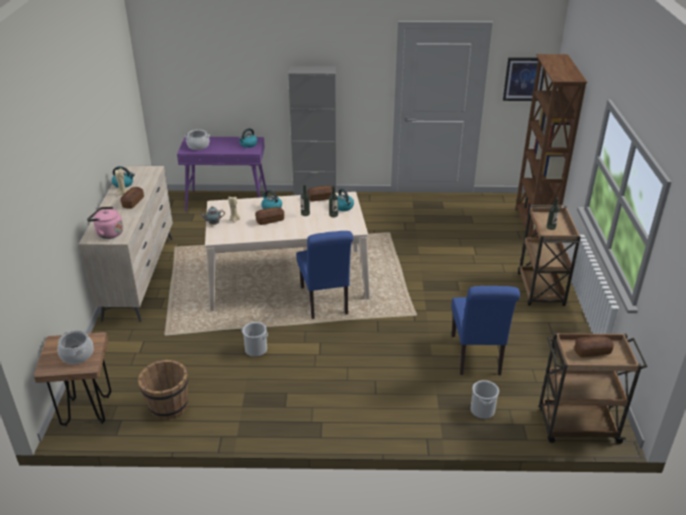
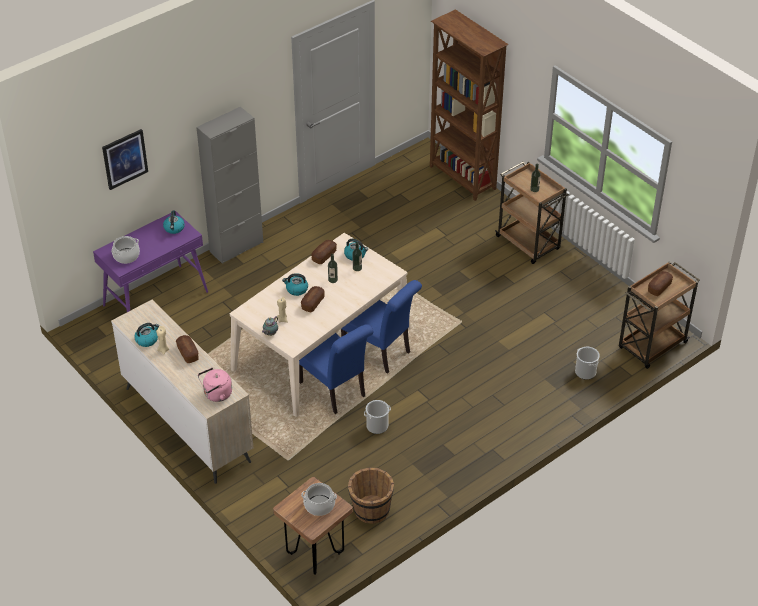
camera: 40 degrees left, 10 degrees up
(477, 357) = (541, 332): blue chair -> blue chair (335, 391)
(524, 79) = (406, 38): picture -> picture (125, 159)

